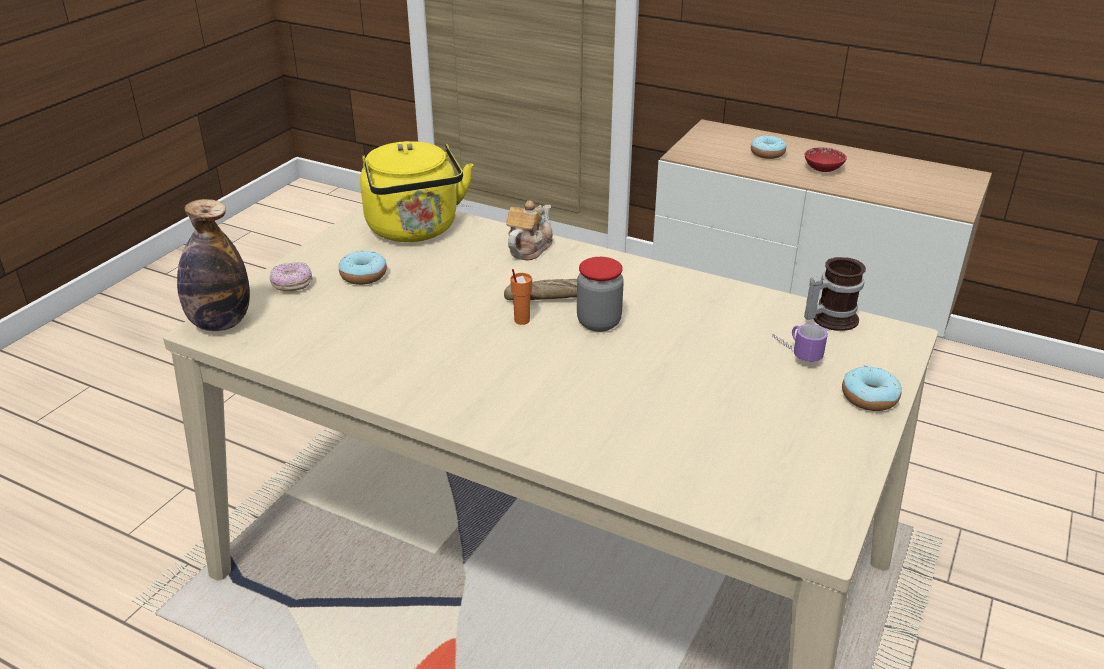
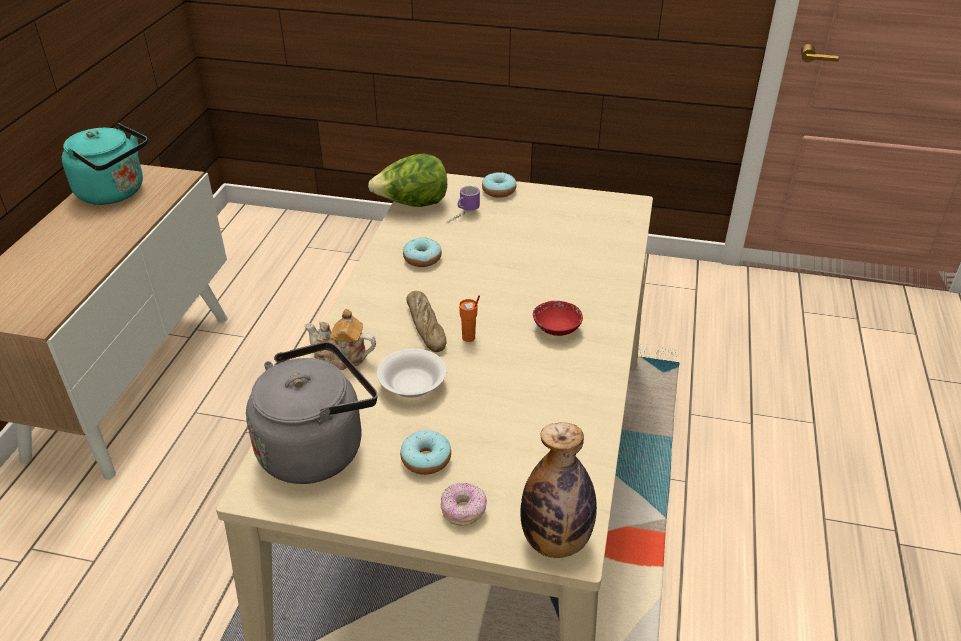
camera: 105 degrees left, 5 degrees up
(415, 230) = (317, 448): yellow kettle -> grey kettle
(464, 279) = (412, 386): none -> white bowl
(599, 322) = (456, 298): jar -> none
(767, 153) = (47, 268): donut -> donut (422, 258)
(823, 169) = (92, 236): red bowl -> red bowl (556, 329)
(829, 318) = (412, 204): mug -> lettuce
(913, 177) = (115, 193): none -> turquoise kettle

